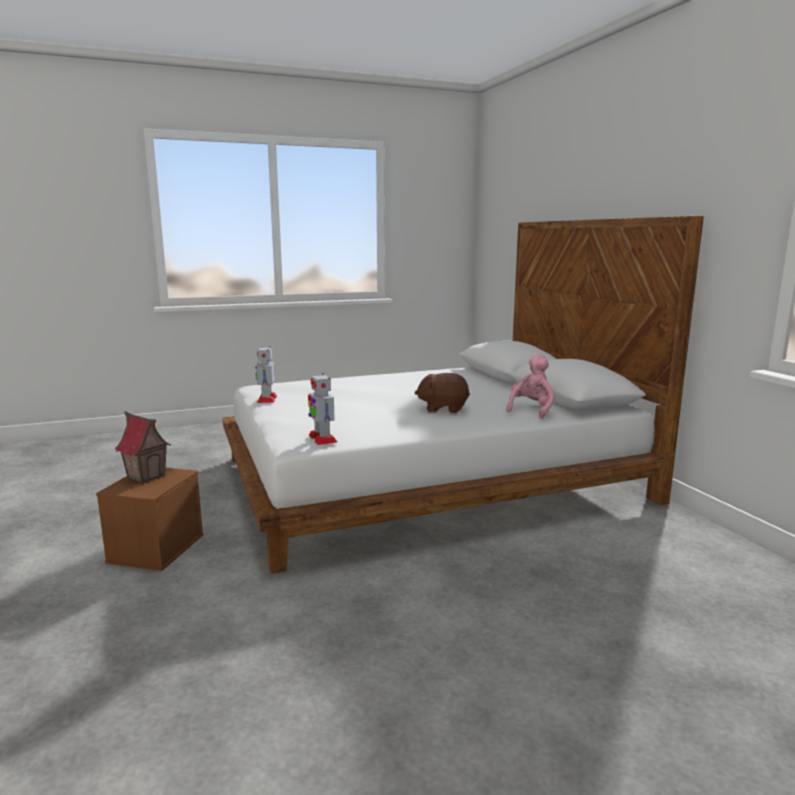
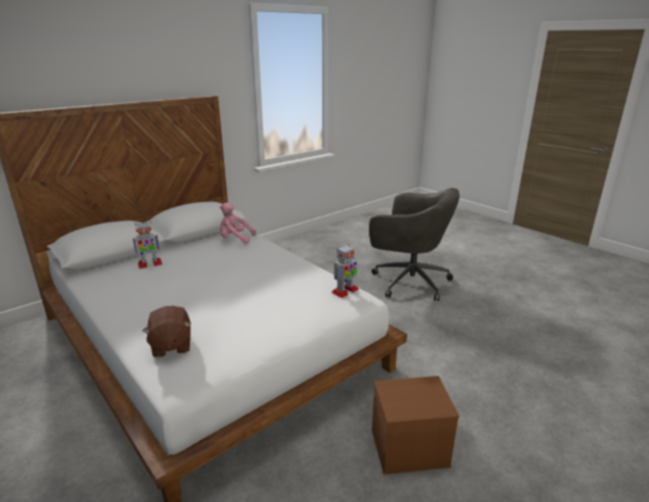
camera: 110 degrees left, 10 degrees up
(146, 476) = (407, 404): toy house -> none
(267, 399) = (247, 350): toy robot -> toy robot (149, 264)
(443, 408) = (246, 263): brown plush toy -> brown plush toy (171, 345)
(542, 683) = (408, 281): none -> grey office chair

